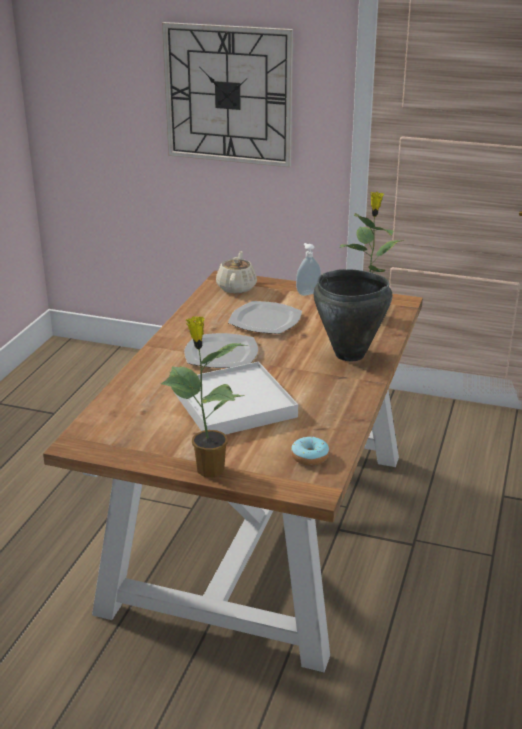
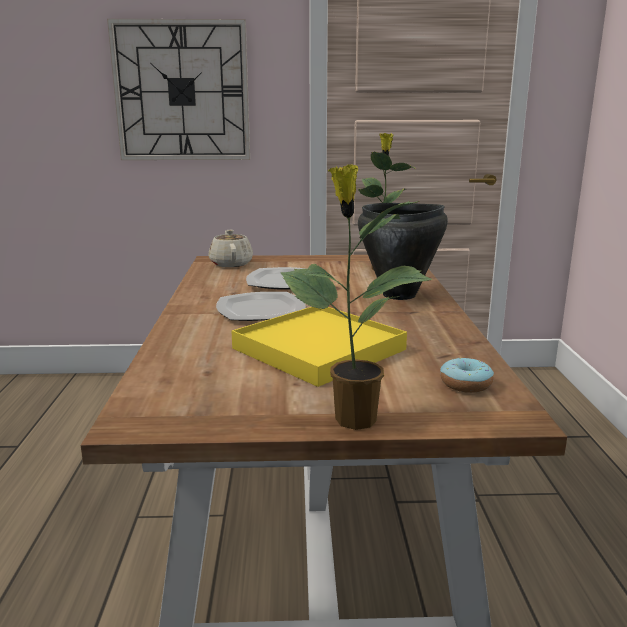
camera: 20 degrees left, 10 degrees down
(233, 404) = (318, 349): white tray -> yellow tray
(307, 293) = (307, 261): soap dispenser -> none

